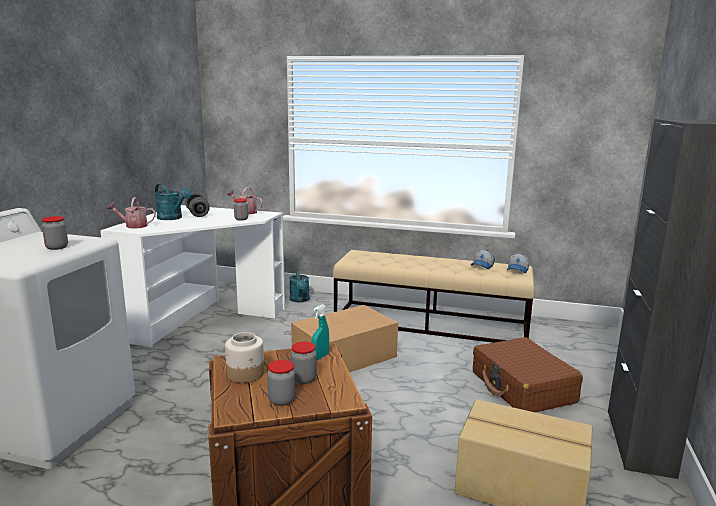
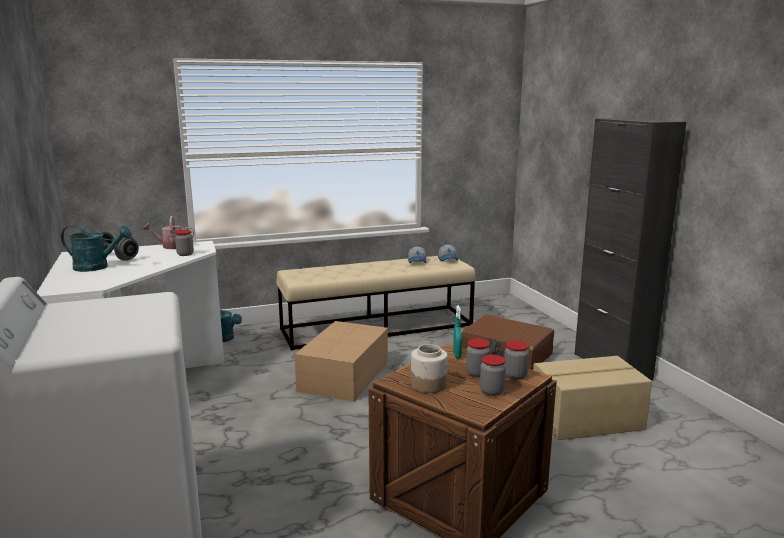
camera: 35 degrees left, 0 degrees up
(57, 247) = (136, 312): jar -> jar (515, 375)
(133, 226) = (69, 284): watering can -> none

